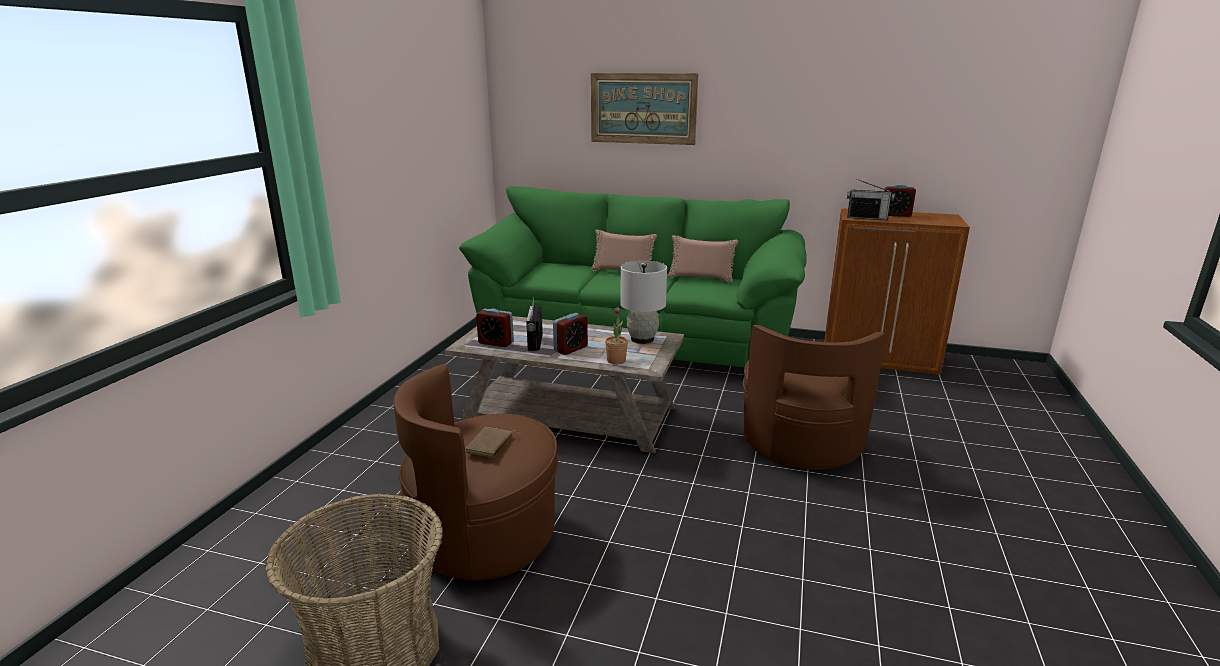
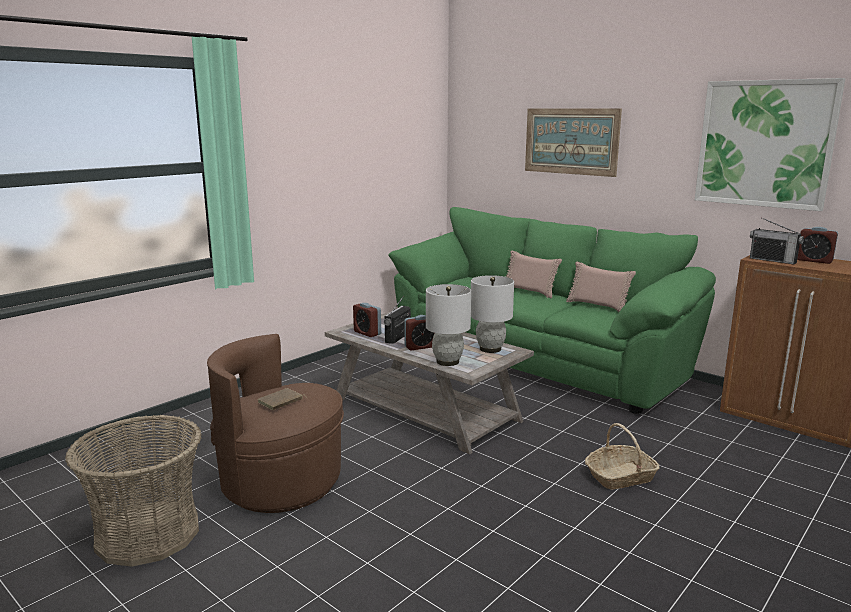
camera: 25 degrees right, 5 degrees down
(616, 360) = (447, 361): potted plant -> white table lamp
(801, 442) = (620, 477): brown armchair -> basket
(842, 108) = (764, 144): none -> picture

